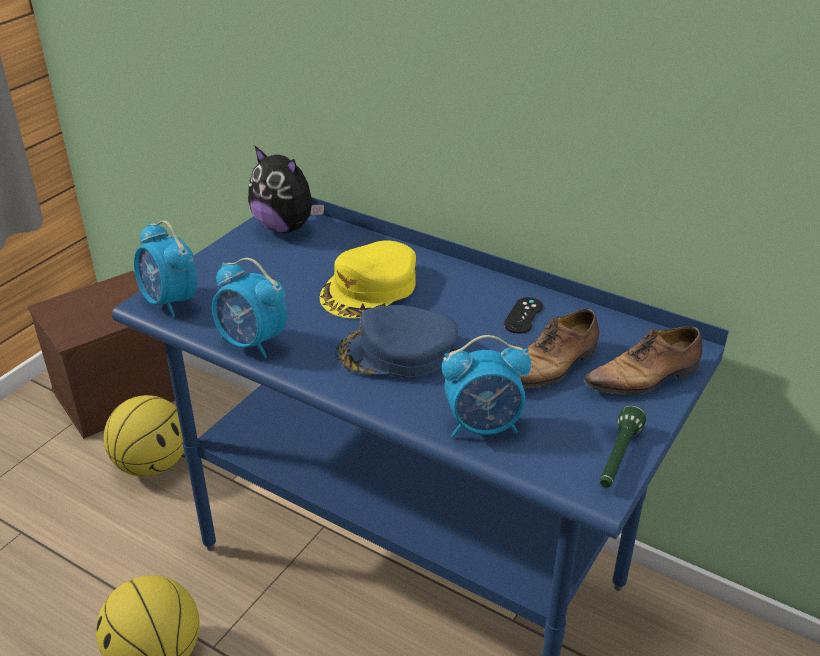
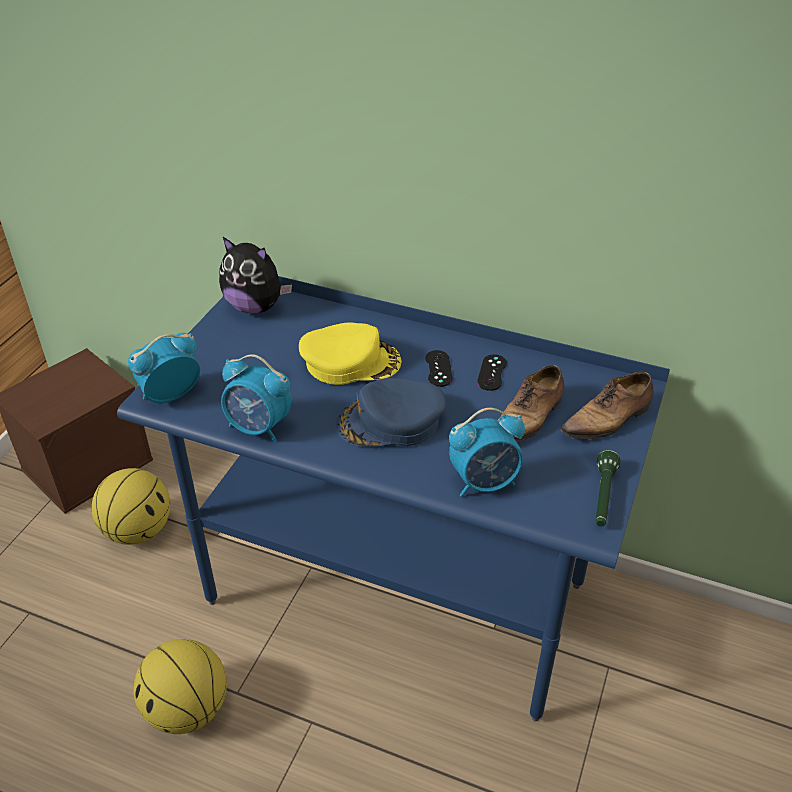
camera: 10 degrees left, 5 degrees up
(170, 302) = (170, 395): alarm clock -> alarm clock turned 105 degrees clockwise
(370, 289) = (350, 361): yellow cap -> yellow cap turned 120 degrees counterclockwise
(464, 305) = (438, 368): none -> black game controller

